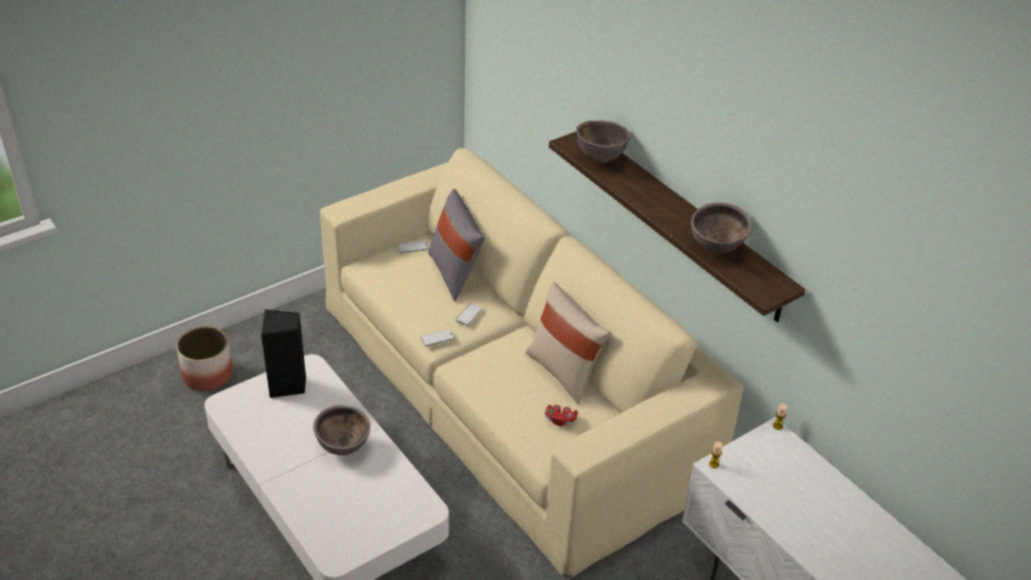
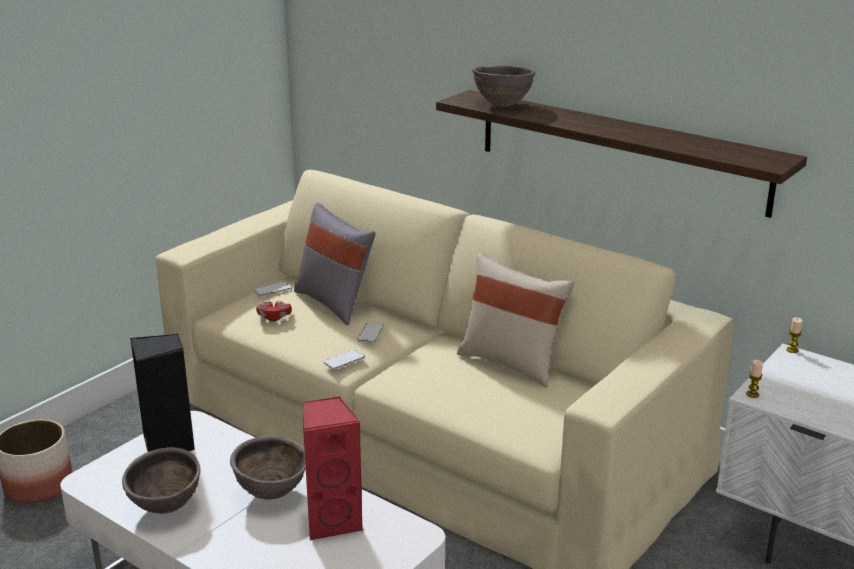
camera: 15 degrees left, 15 degrees down
(375, 483) = (332, 521): none -> red speaker
(560, 420) = (535, 405): red game controller -> red game controller (274, 317)
(716, 249) = (685, 143): brown bowl -> brown bowl (165, 508)

